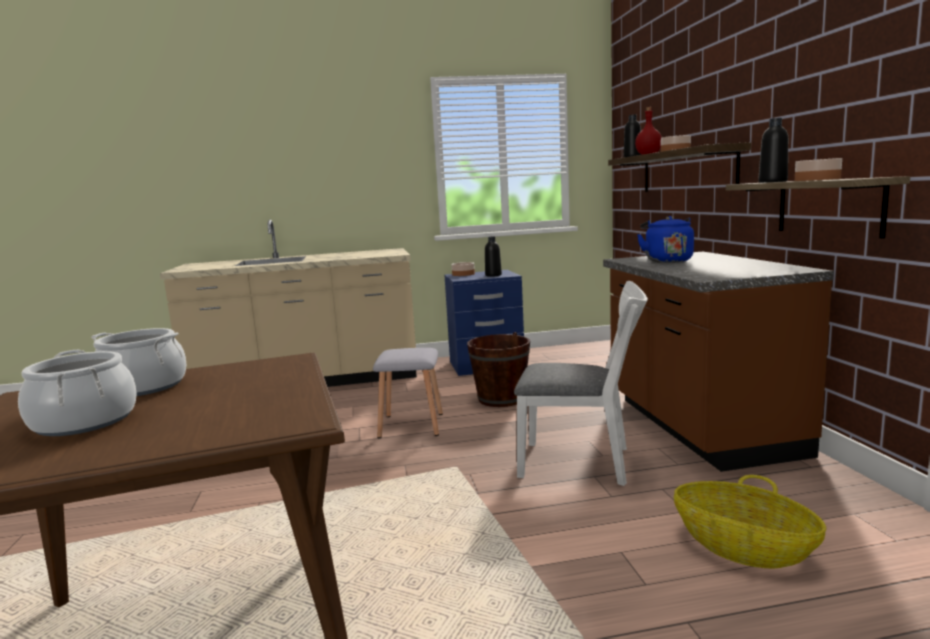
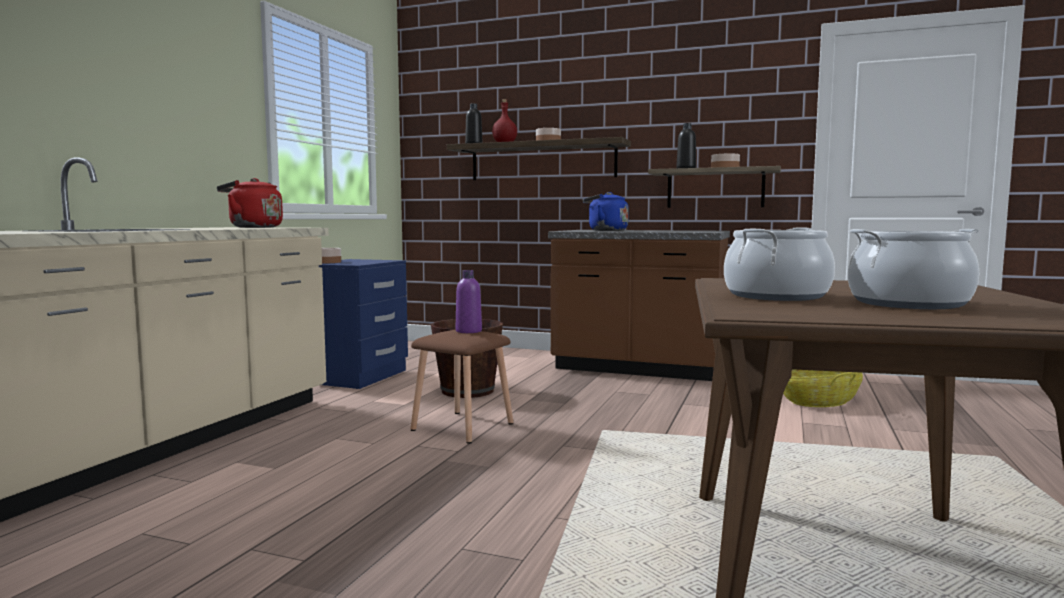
camera: 60 degrees left, 5 degrees down
(378, 253) = (253, 227): none -> red kettle
(411, 425) = (461, 427): grey stool -> brown stool
(414, 351) = (468, 331): none -> purple bottle
(493, 275) = (372, 261): black bottle -> none
(584, 463) = (655, 400): white chair -> none

